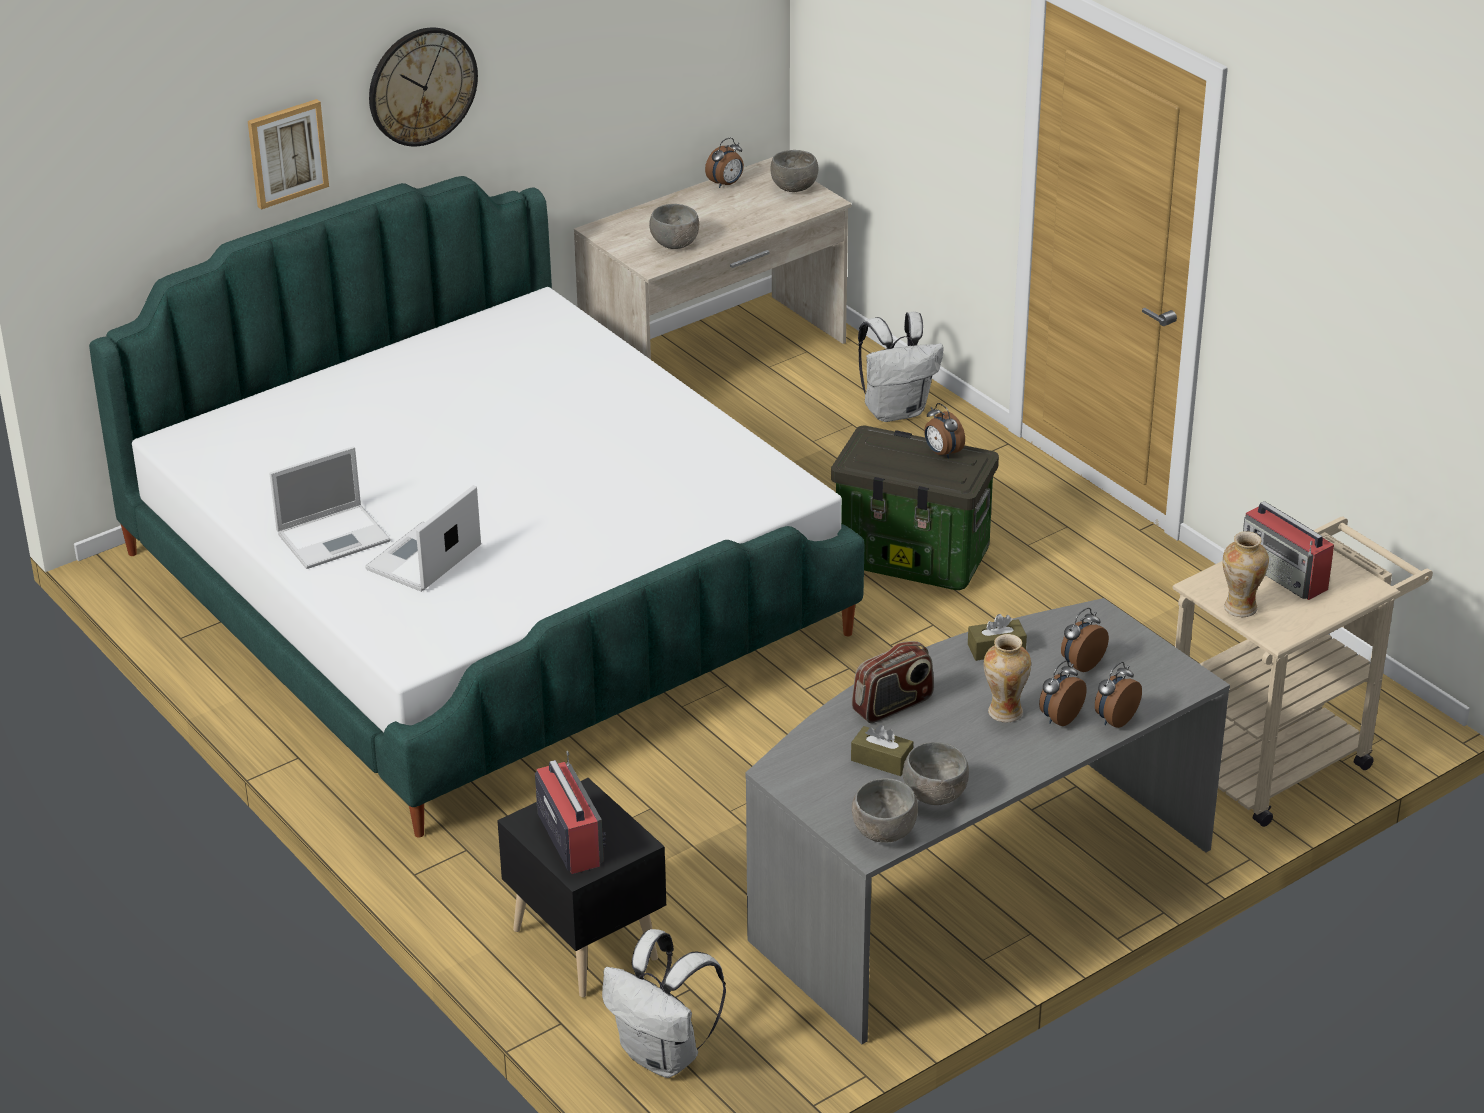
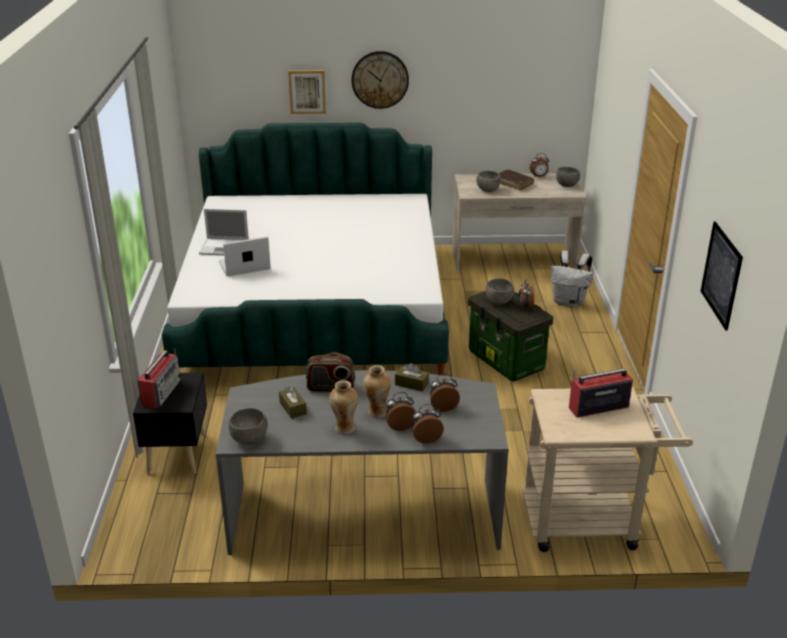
camera: 35 degrees right, 5 degrees down
(664, 1056) = (145, 515): white backpack -> none
(701, 214) = (513, 183): none -> brown book
(934, 796) = (293, 434): grey bowl -> grey bowl (498, 301)
(1239, 608) = (551, 413): vase -> vase (344, 428)
(1284, 574) = (597, 407): radio -> radio turned 75 degrees clockwise
(1375, 313) = (721, 275): none -> picture

